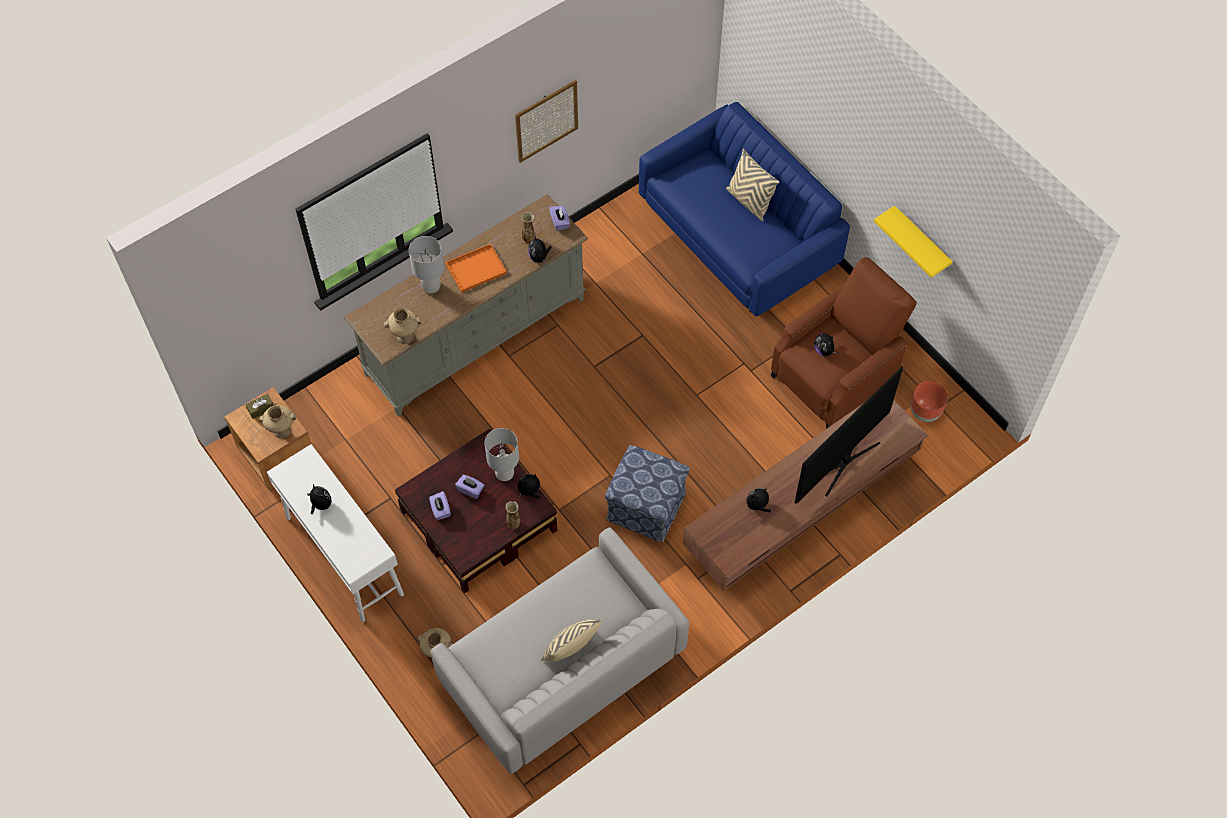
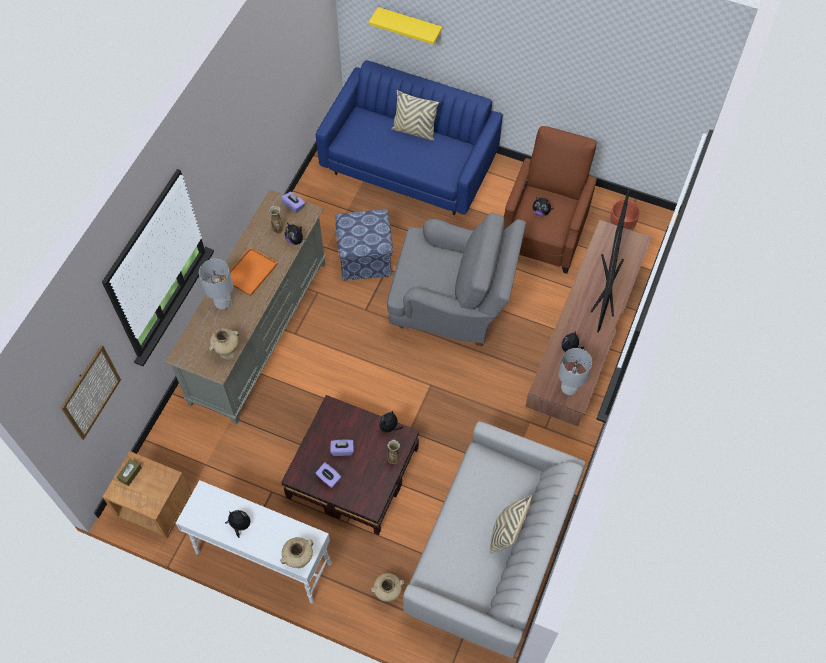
camera: 30 degrees left, 0 degrees up
(281, 431) = (160, 483): beige vase -> beige vase (299, 560)
(505, 474) = (361, 424): grey table lamp -> grey table lamp (569, 389)
(546, 120) = (250, 125): picture -> picture (90, 391)
(647, 507) = (473, 394): ottoman -> ottoman (366, 258)
(684, 407) = (452, 307): none -> grey armchair
(920, 242) = (577, 96): yellow shelf -> yellow shelf (409, 26)

